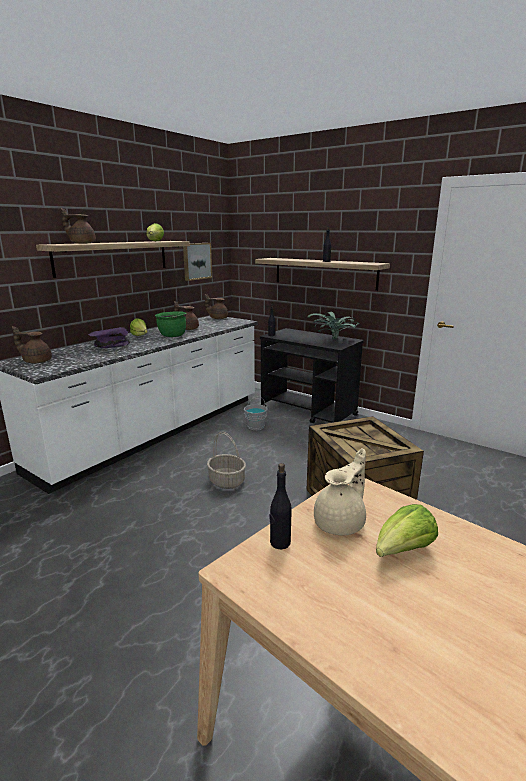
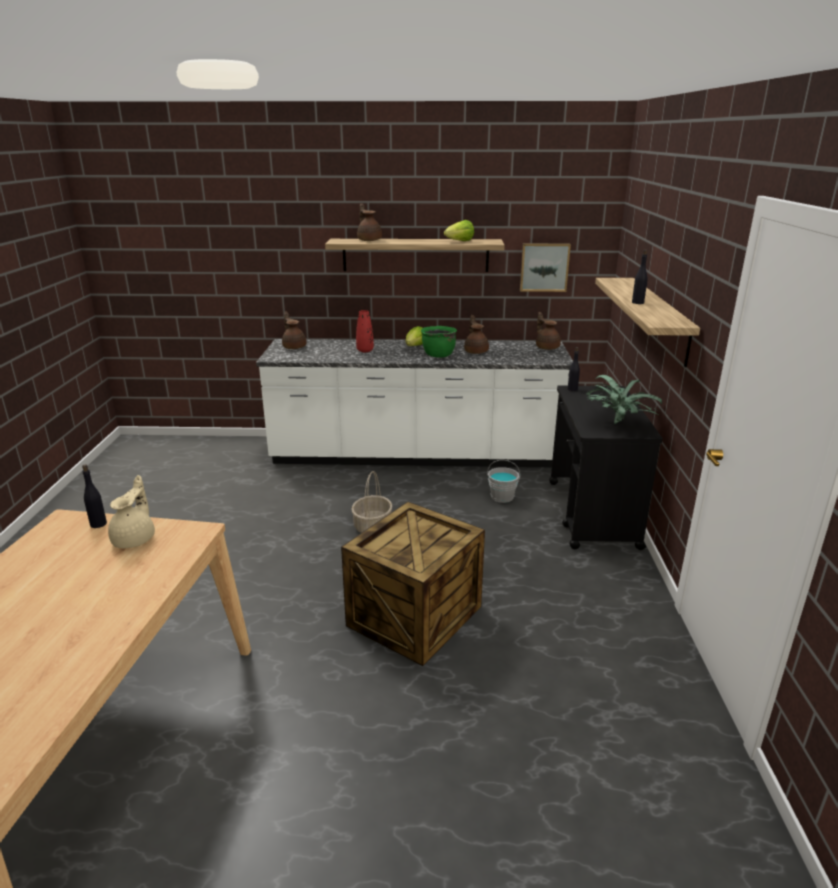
camera: 55 degrees right, 5 degrees up
(110, 347) = (365, 350): purple bowl -> red vase
(341, 523) = (135, 539): beige teapot -> beige teapot turned 90 degrees counterclockwise
(403, 551) = (109, 570): lettuce -> none

